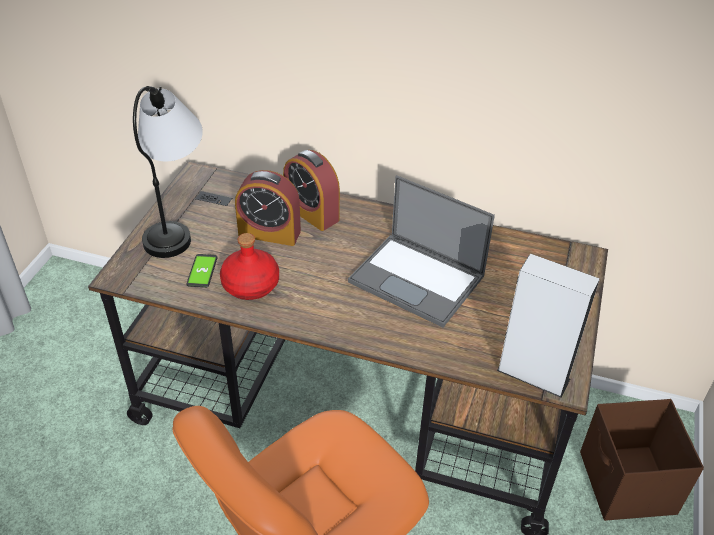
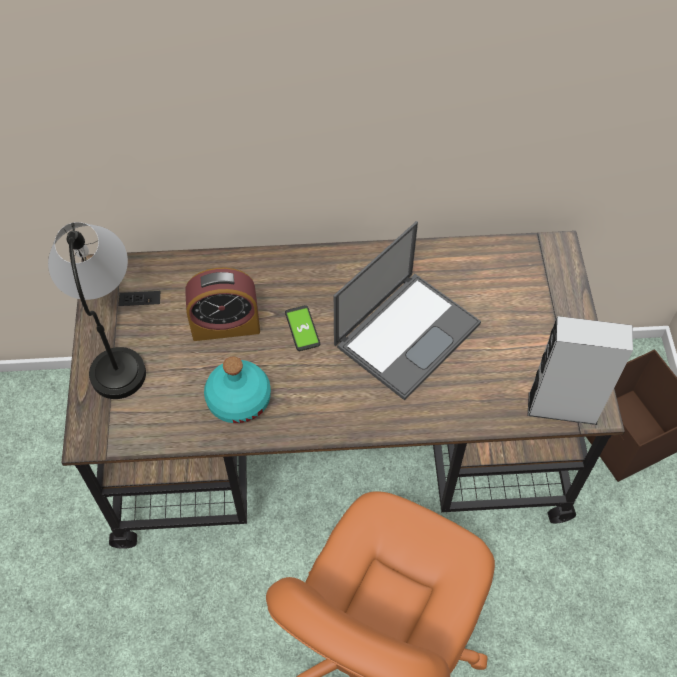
camera: 20 degrees left, 15 degrees up
(202, 271) = (178, 400): phone -> phone (302, 328)
(251, 284) = (238, 399): red bottle -> turquoise bottle
(312, 212) = (258, 282): alarm clock -> none
(418, 279) = (407, 333): laptop -> laptop turned 60 degrees counterclockwise

